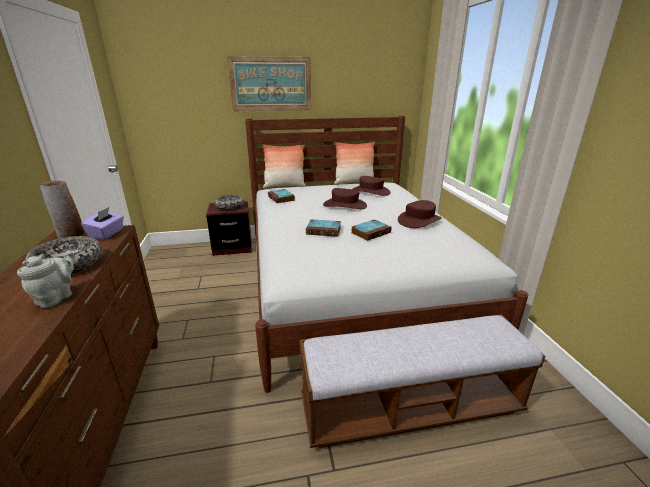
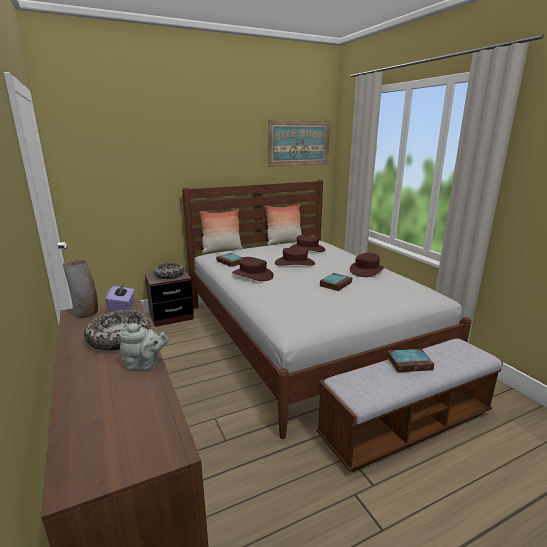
camera: 15 degrees left, 5 degrees down
(57, 297) = (144, 364): grey teapot -> grey teapot turned 90 degrees clockwise
(271, 84) = (204, 155): picture -> picture (299, 143)
(291, 213) = (253, 275): none -> brown hat
(324, 230) = (295, 286): book -> book (410, 363)

